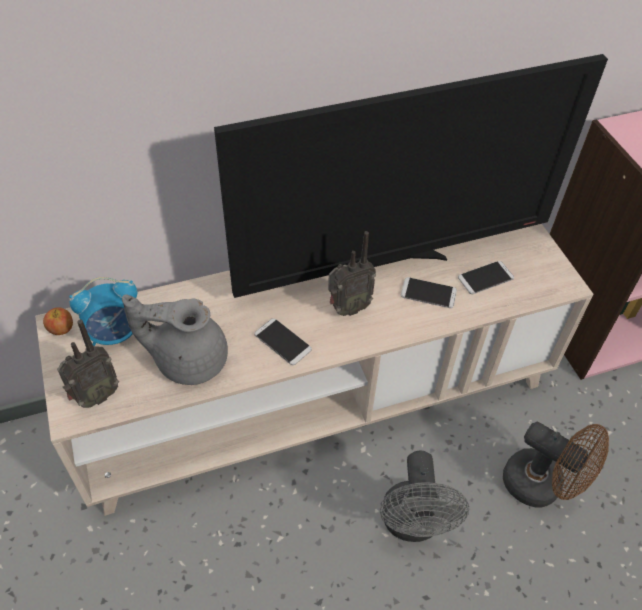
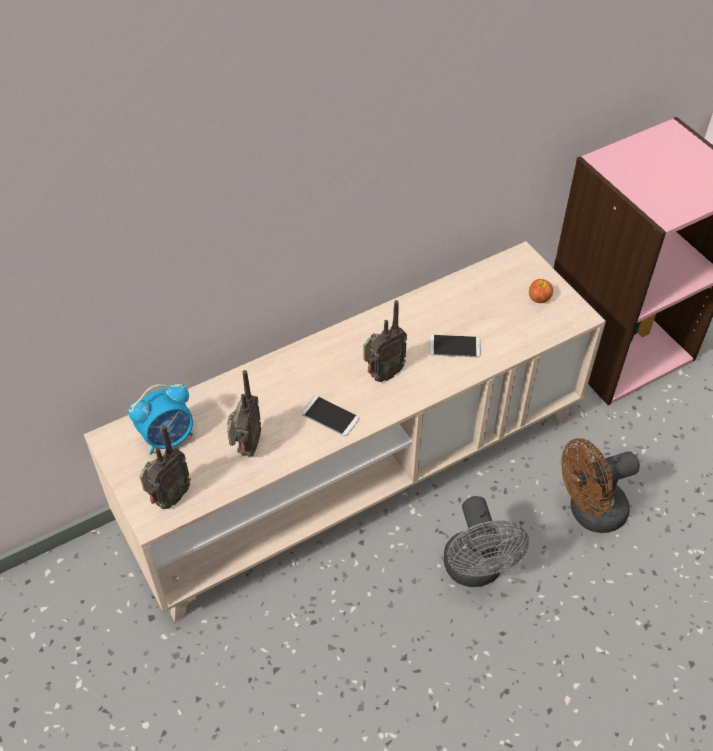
camera: 10 degrees left, 0 degrees up
(61, 329) = (114, 442): apple -> apple (539, 298)
(188, 359) = (246, 448): grey teapot -> radio
(392, 263) = (414, 323): television -> none
(485, 278) = (504, 323): phone -> none
(541, 486) = (589, 512): brown fan -> brown fan turned 135 degrees clockwise

